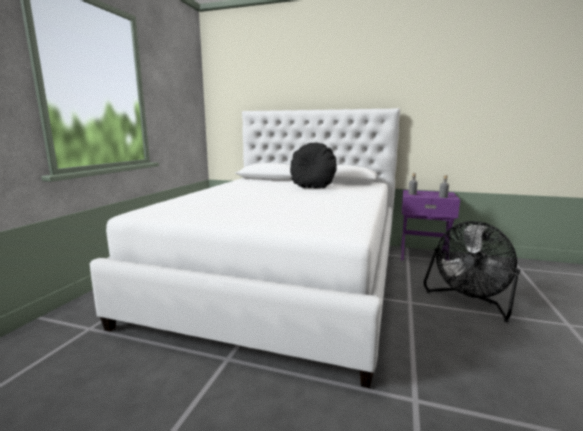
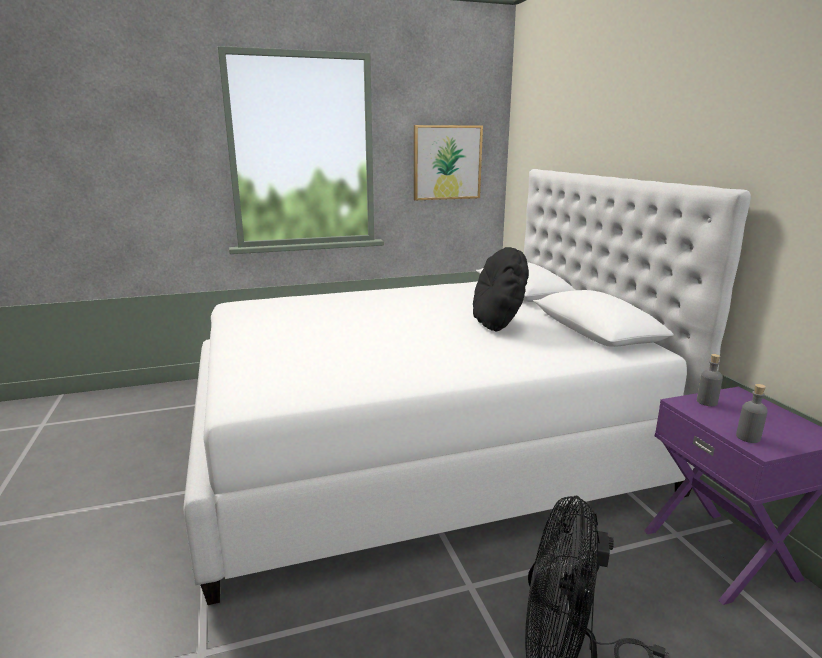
camera: 55 degrees right, 5 degrees up
(180, 107) = (447, 162): none -> picture

